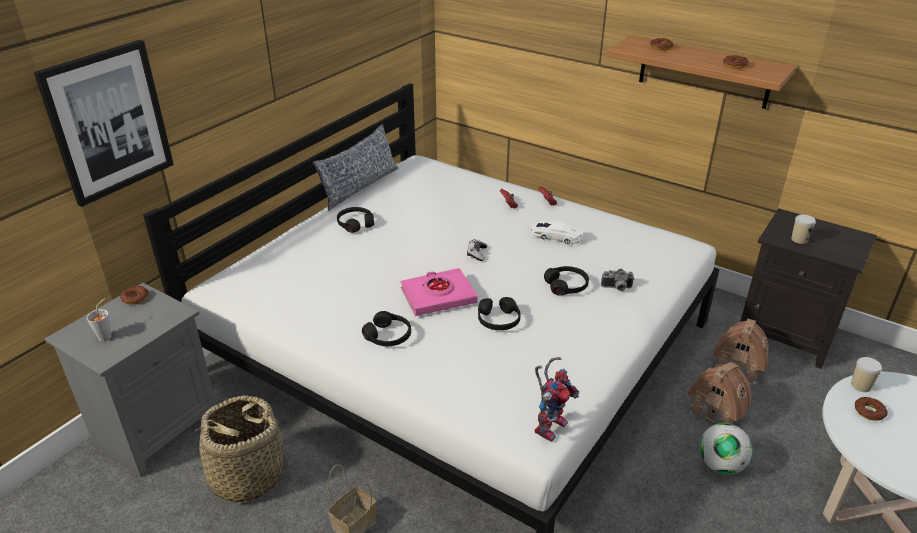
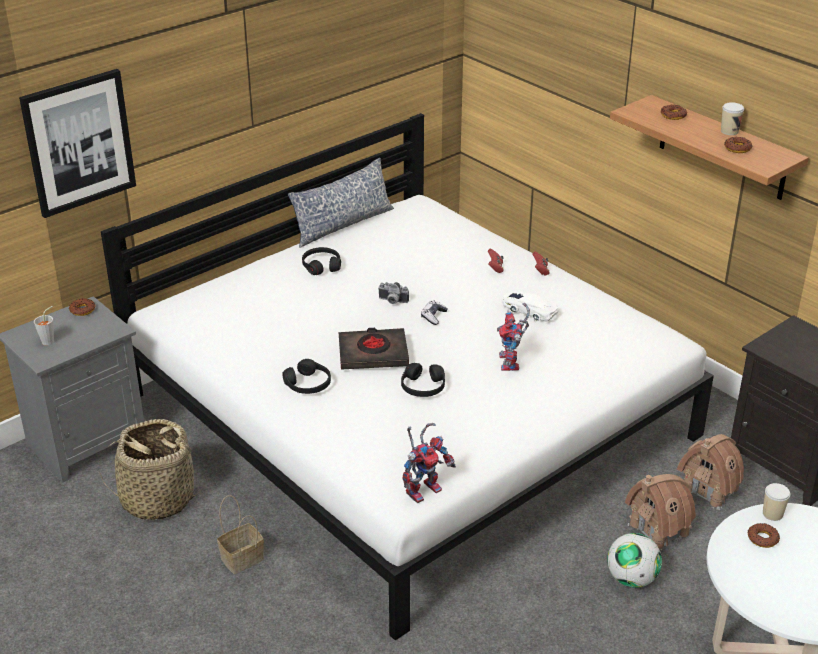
camera: 15 degrees right, 0 degrees up
(438, 296) = (373, 354): pink book -> black book
(566, 286) = (511, 364): black headphones -> toy robot
(617, 288) = (564, 375): camera -> camera (392, 301)
(799, 239) = (790, 353): cup -> cup (729, 131)

